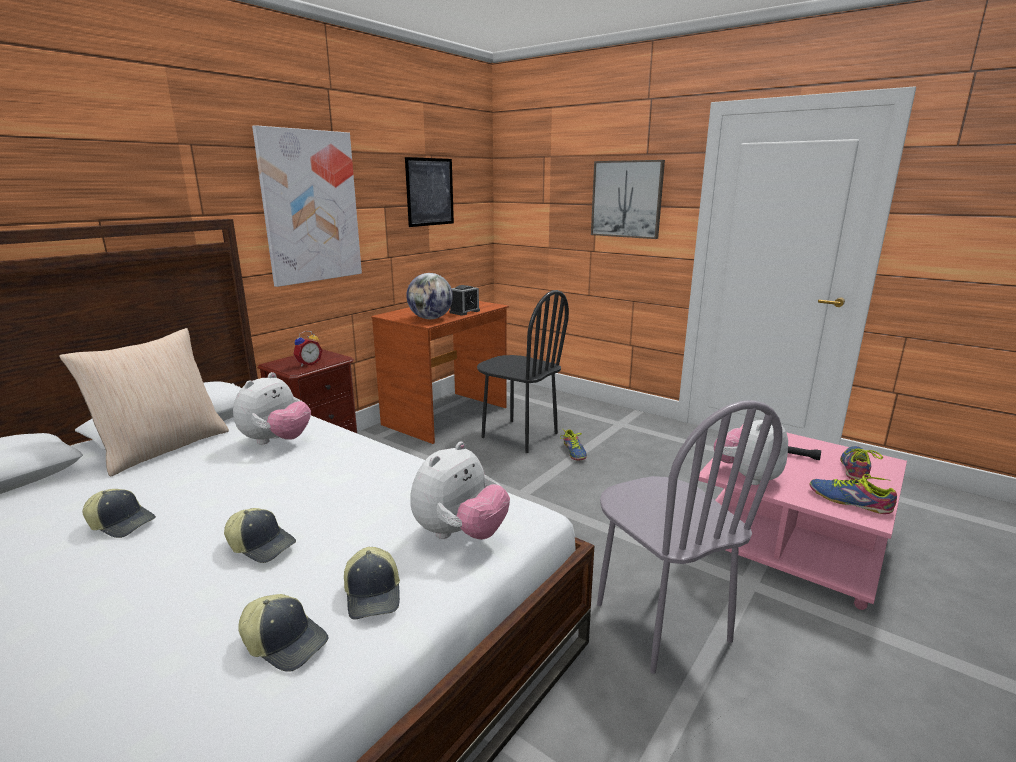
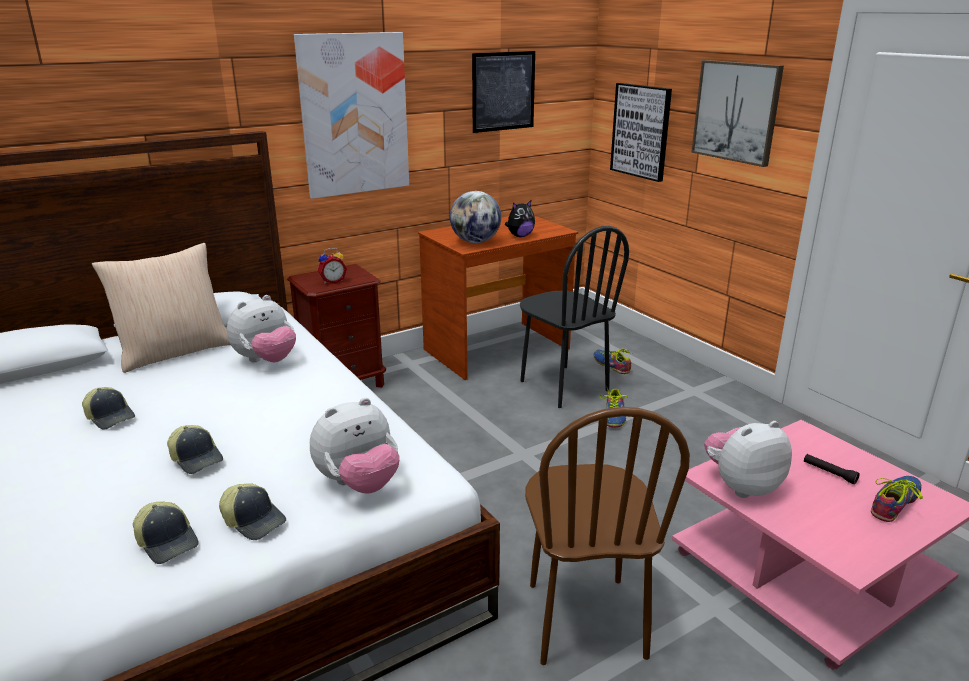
camera: 20 degrees right, 5 degrees up
(374, 594) = (254, 520): cap -> cap turned 60 degrees counterclockwise
(464, 312) = (520, 236): alarm clock -> plush toy
(541, 223) = (641, 131): none -> picture
(660, 622) = (584, 619): grey chair -> brown chair
(849, 501) = (844, 541): shoe -> shoe (611, 365)

